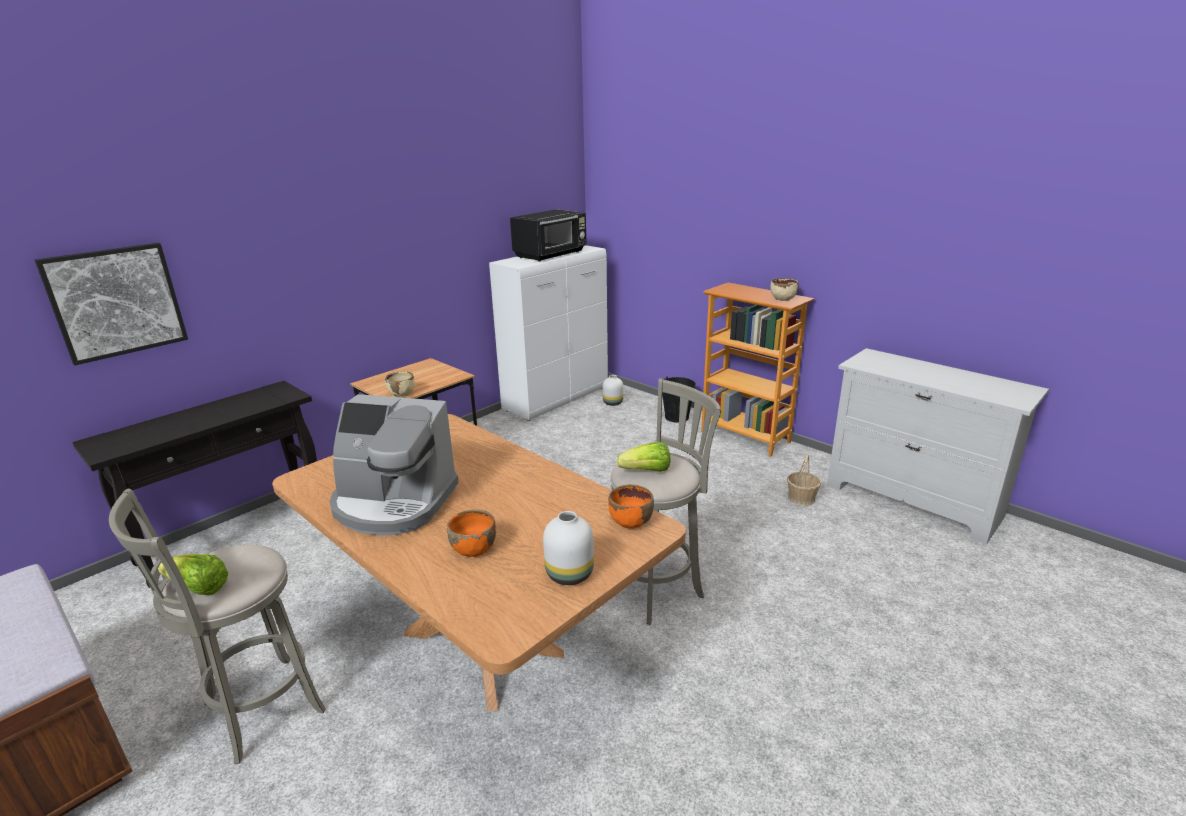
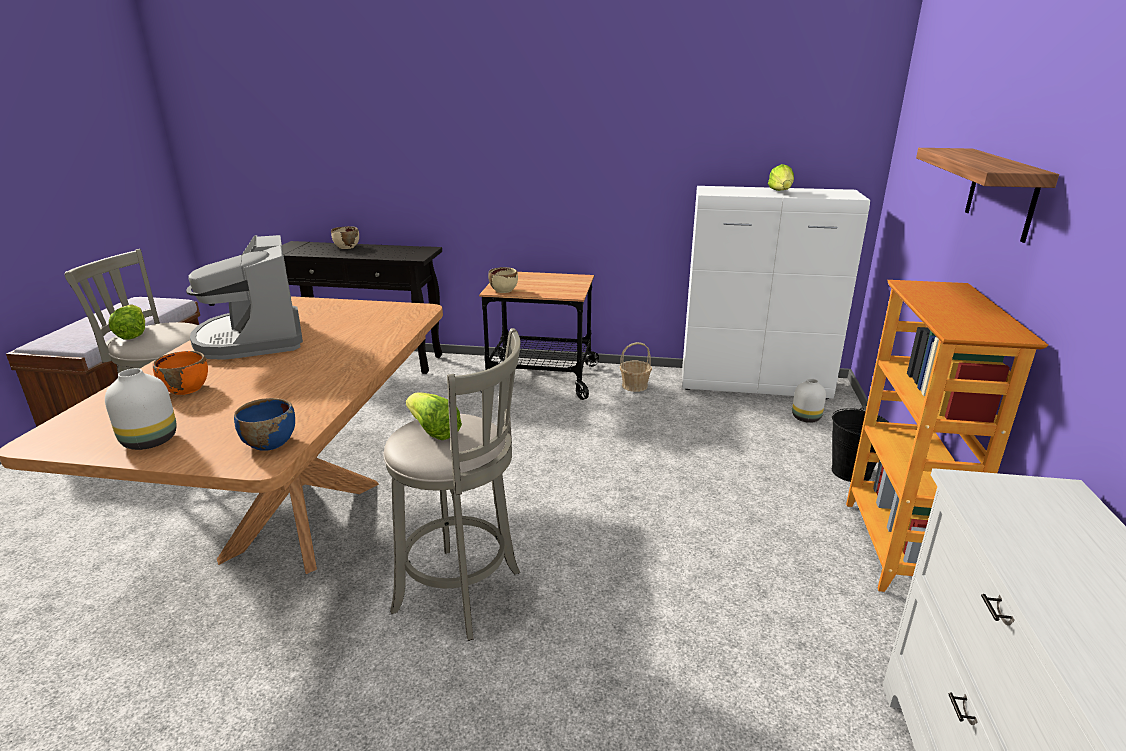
camera: 55 degrees right, 0 degrees up
(116, 302) = (331, 143): picture -> none
(551, 254) = (781, 192): black microwave -> lettuce
(630, 522) = (269, 443): orange bowl -> blue bowl
(739, 231) = (1001, 193): none -> shelf
(783, 299) = (978, 325): beige bowl -> beige bowl (346, 247)
(801, 498) = (804, 664): basket -> basket (635, 386)

